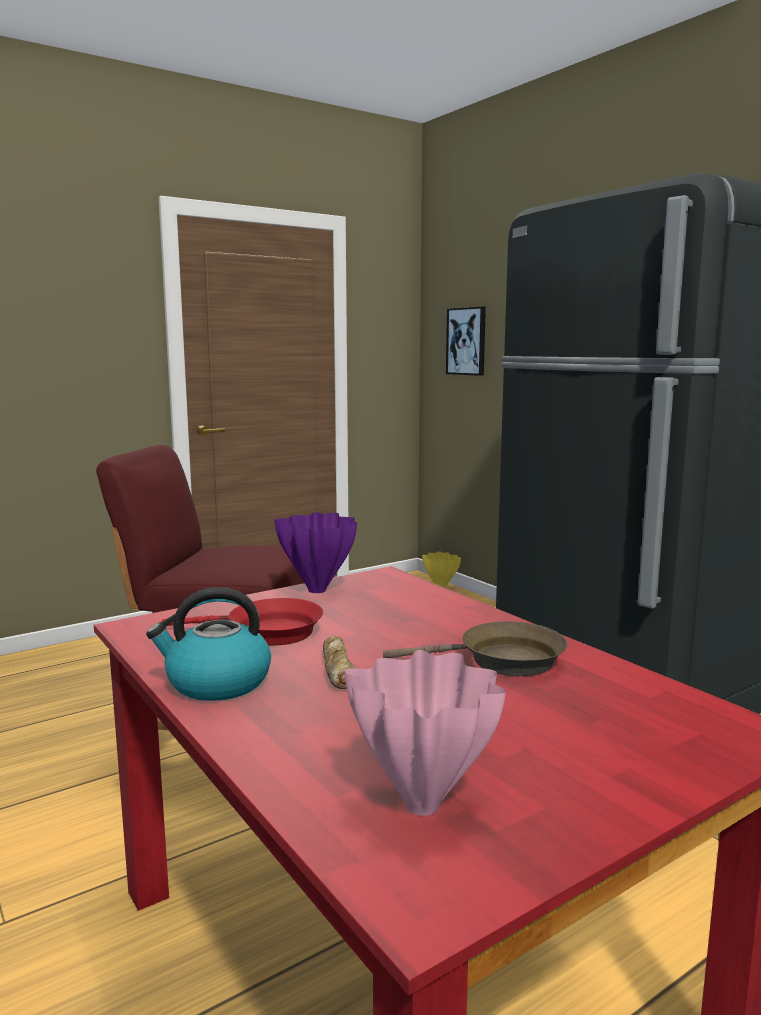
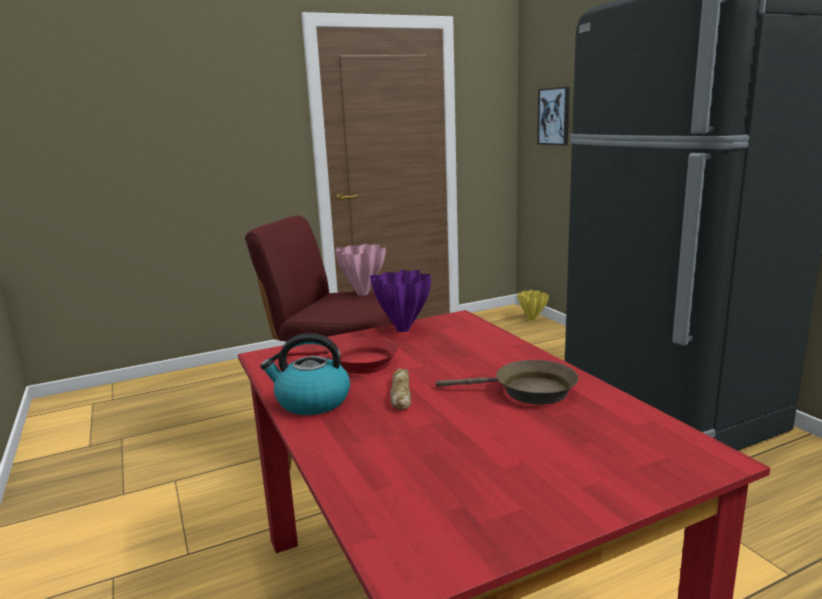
camera: 10 degrees right, 5 degrees up
(425, 806) = (434, 501): pink vase -> pink vase (363, 293)

